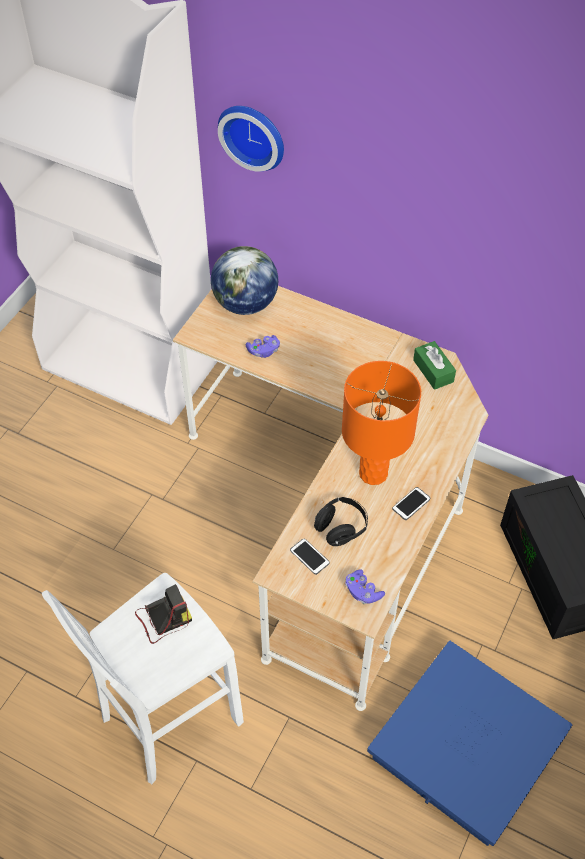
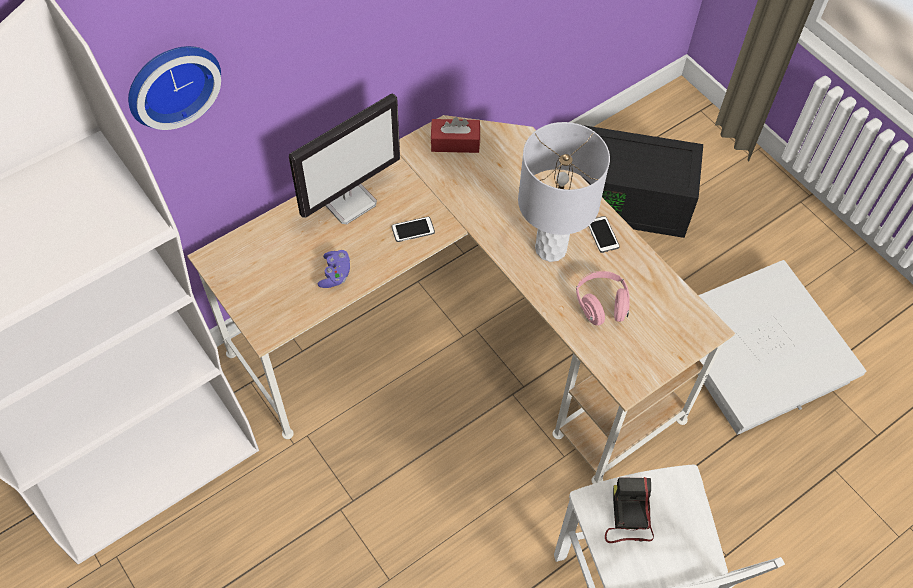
camera: 65 degrees left, 5 degrees up
(245, 304) = (255, 262): globe -> none
(309, 557) = (621, 347): phone -> phone (413, 230)
(332, 331) = (349, 200): none -> monitor
(341, 528) = (601, 305): black headphones -> pink headphones
(362, 592) = (682, 320): purple game controller -> none
(373, 473) = (551, 249): orange table lamp -> grey table lamp
(433, 371) = (455, 142): green tissue box -> red tissue box
(465, 747) = (755, 355): blue storage box -> white storage box

